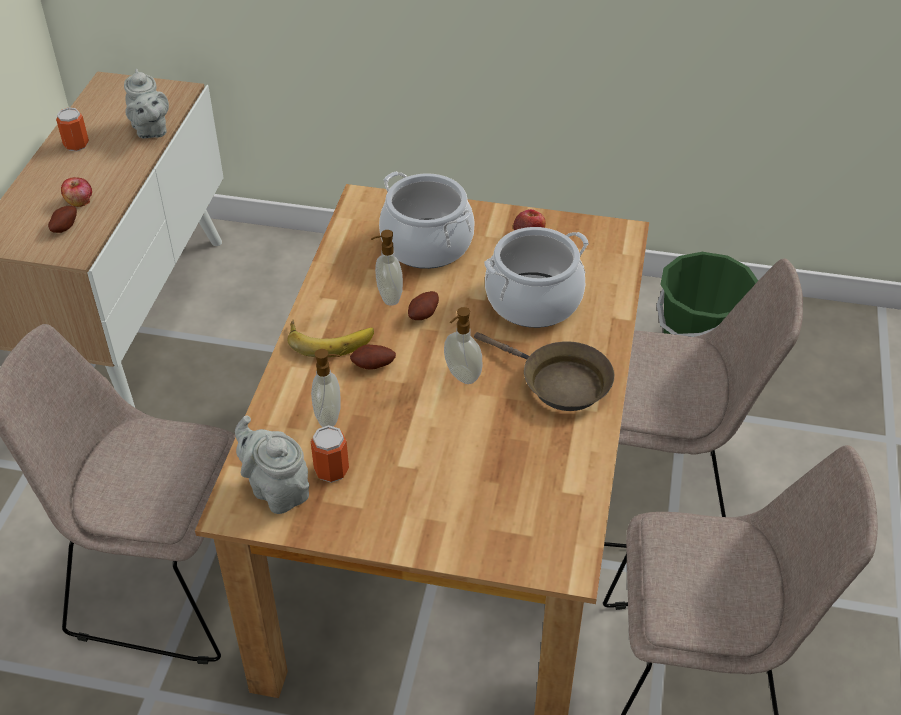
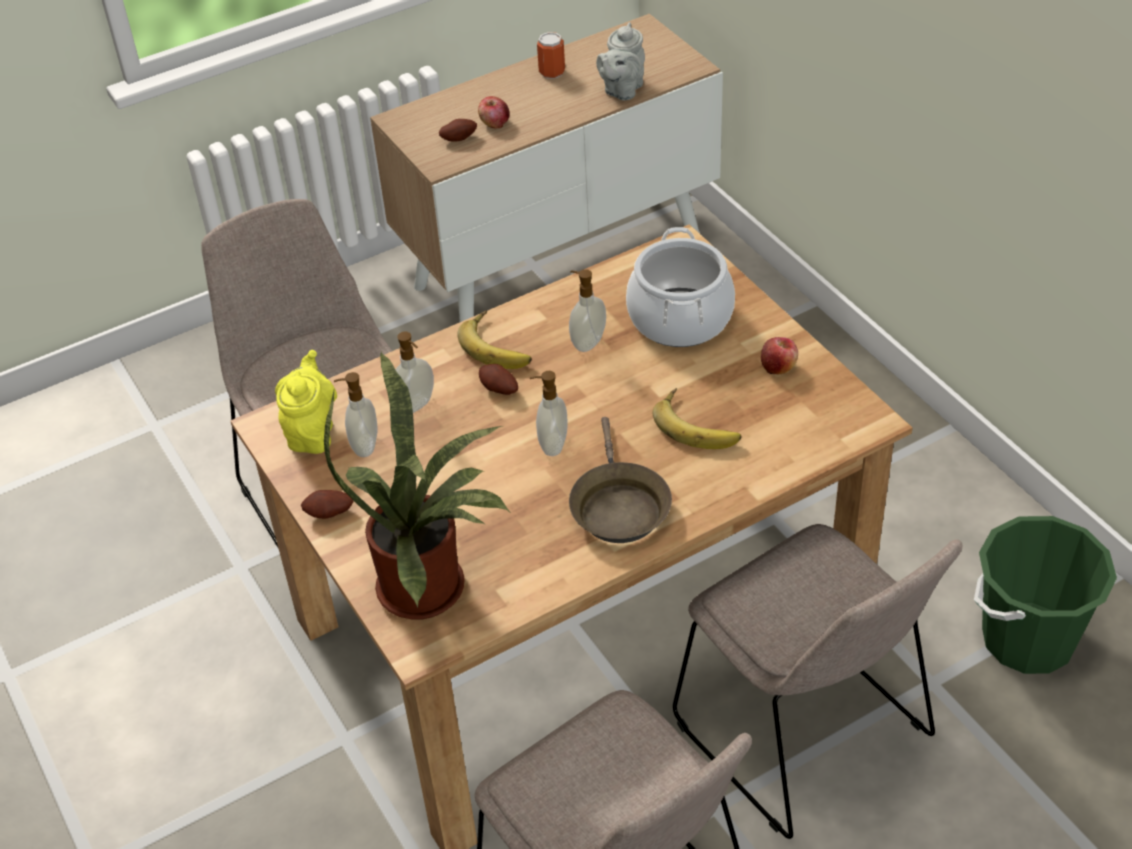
camera: 50 degrees right, 0 degrees up
(277, 490) = (312, 432): grey teapot -> yellow teapot
(331, 470) = (363, 446): can -> soap dispenser
(424, 315) = (593, 376): potato -> potato (329, 514)
(520, 524) = (431, 588): none -> potted plant
(533, 300) = (698, 425): cooking pot -> banana

